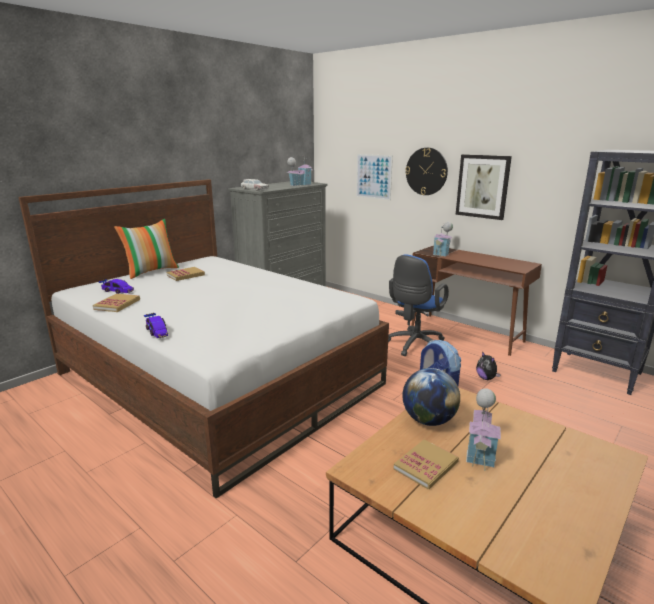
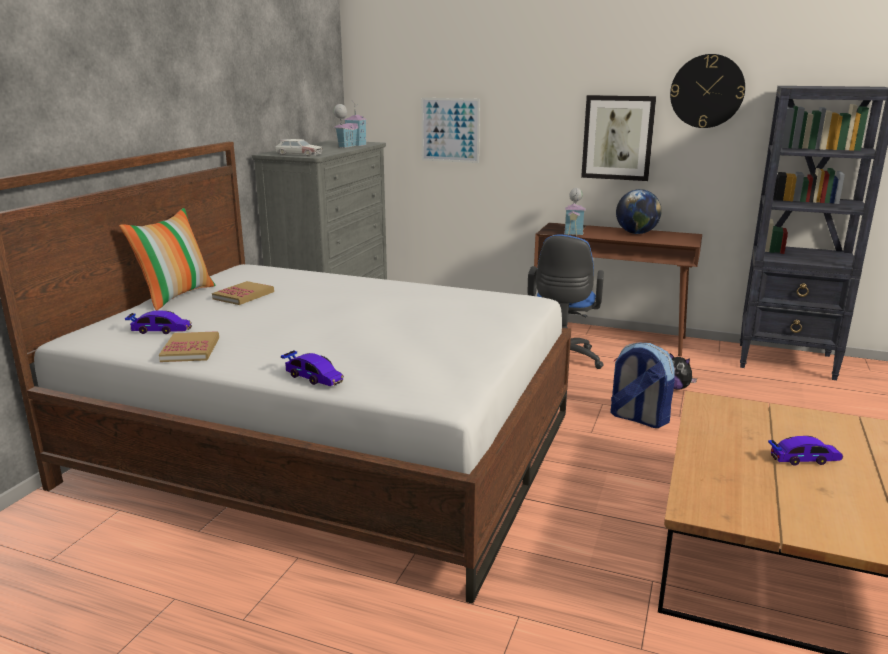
camera: 20 degrees left, 0 degrees up
(426, 171) = (534, 120): wall clock -> wall clock (707, 91)
(426, 466) = (765, 486): book -> none
(428, 420) = (717, 437): globe -> globe (636, 233)
(480, 451) = (804, 459): toy house -> toy car

